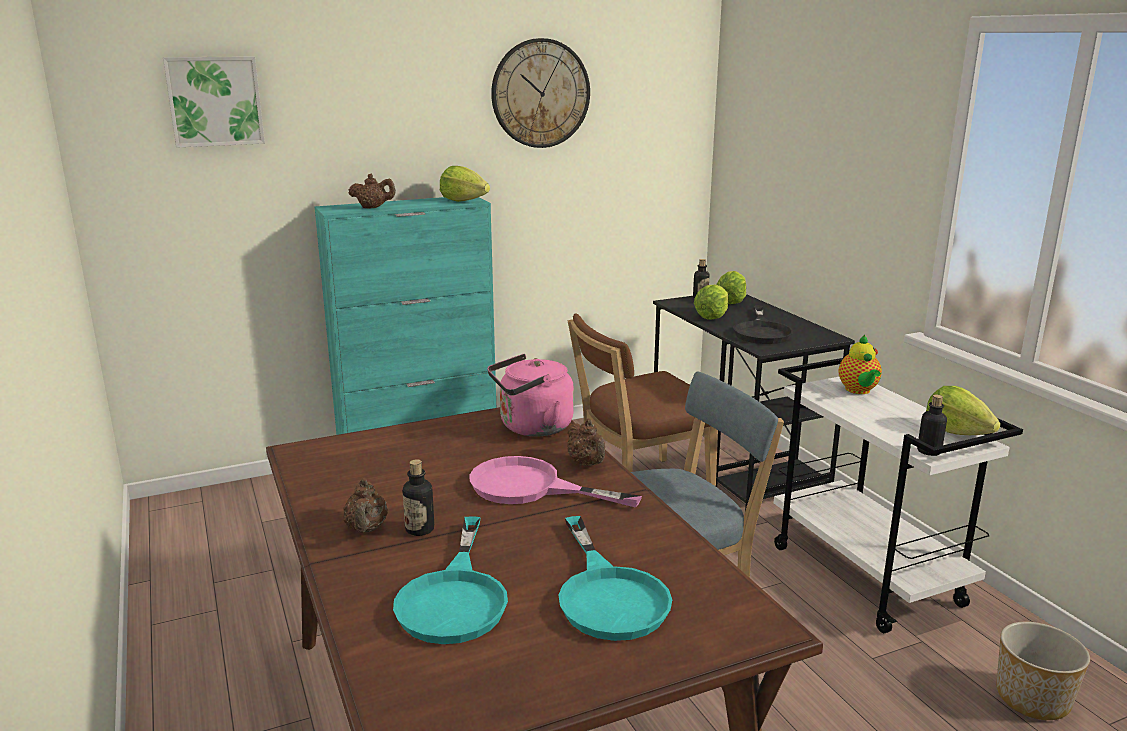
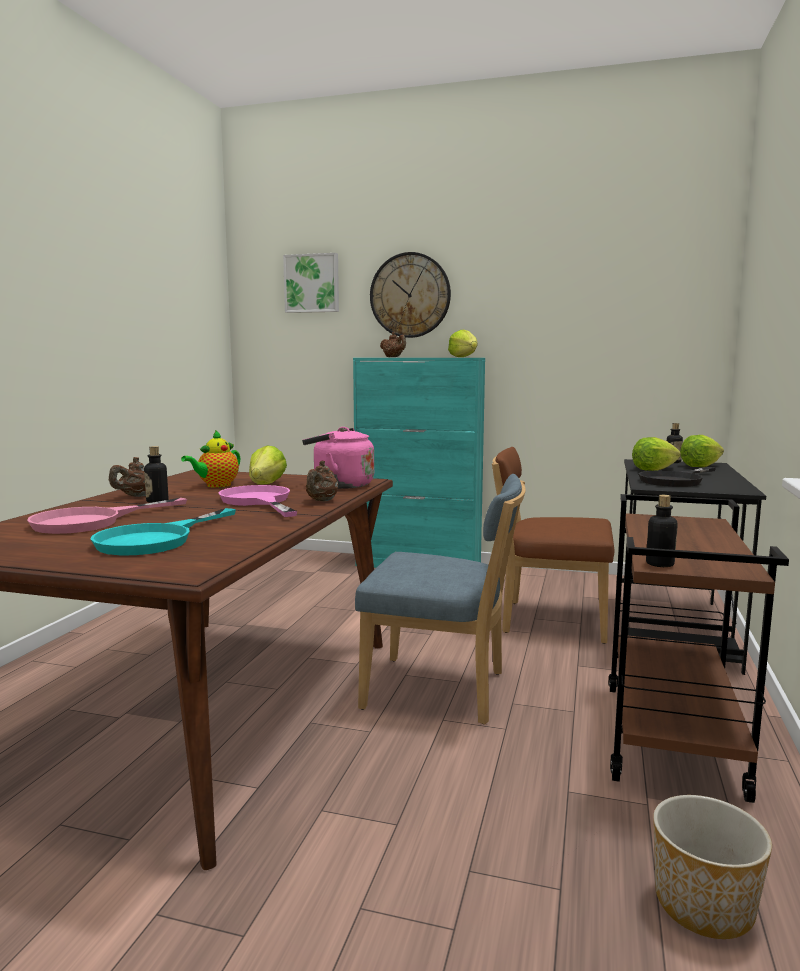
camera: 40 degrees right, 10 degrees down
(455, 597) = (92, 521): turquoise frying pan -> pink frying pan
(540, 93) = (550, 277): wall clock -> wall clock (410, 295)
(858, 391) = (696, 526): teapot -> teapot (216, 486)
(868, 576) = (673, 739): white cart -> brown cart
(957, 432) = (735, 562): lettuce -> lettuce (266, 484)

